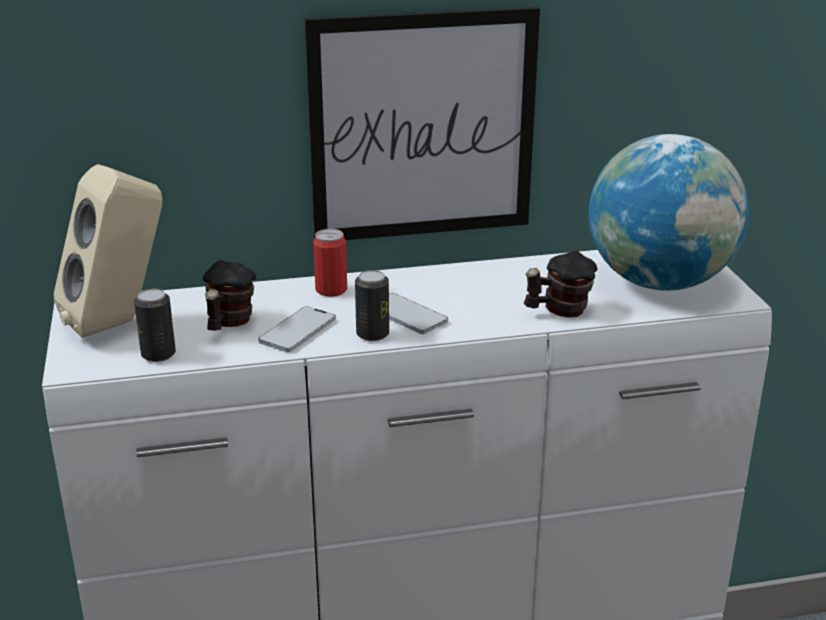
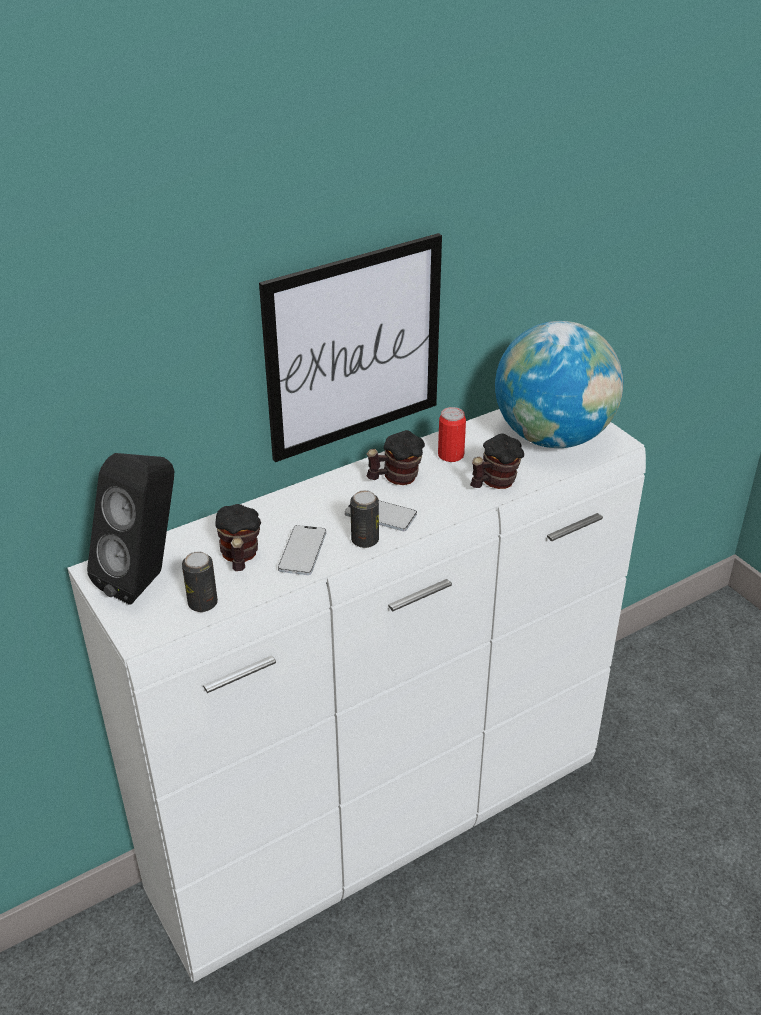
camera: 20 degrees left, 10 degrees up
(120, 323) = (146, 579): beige speaker -> black speaker
(331, 290) = (302, 502): can -> can (450, 455)
(447, 287) = (395, 478): none -> mug

